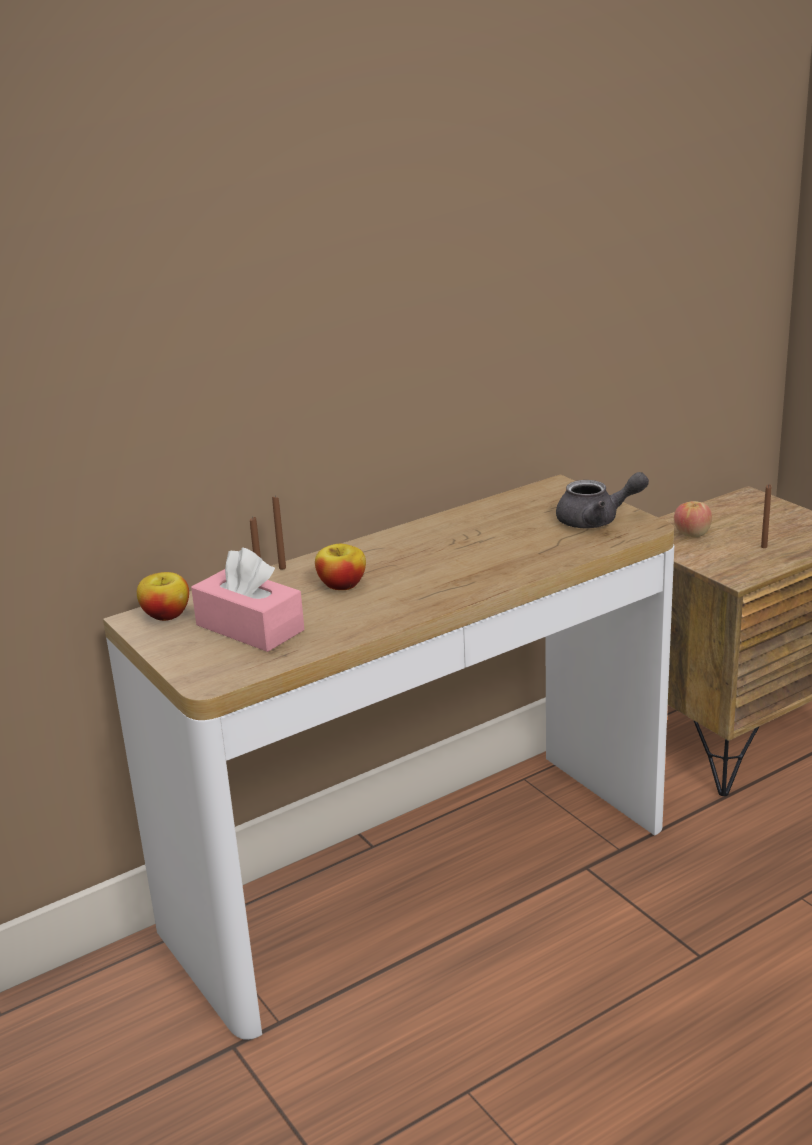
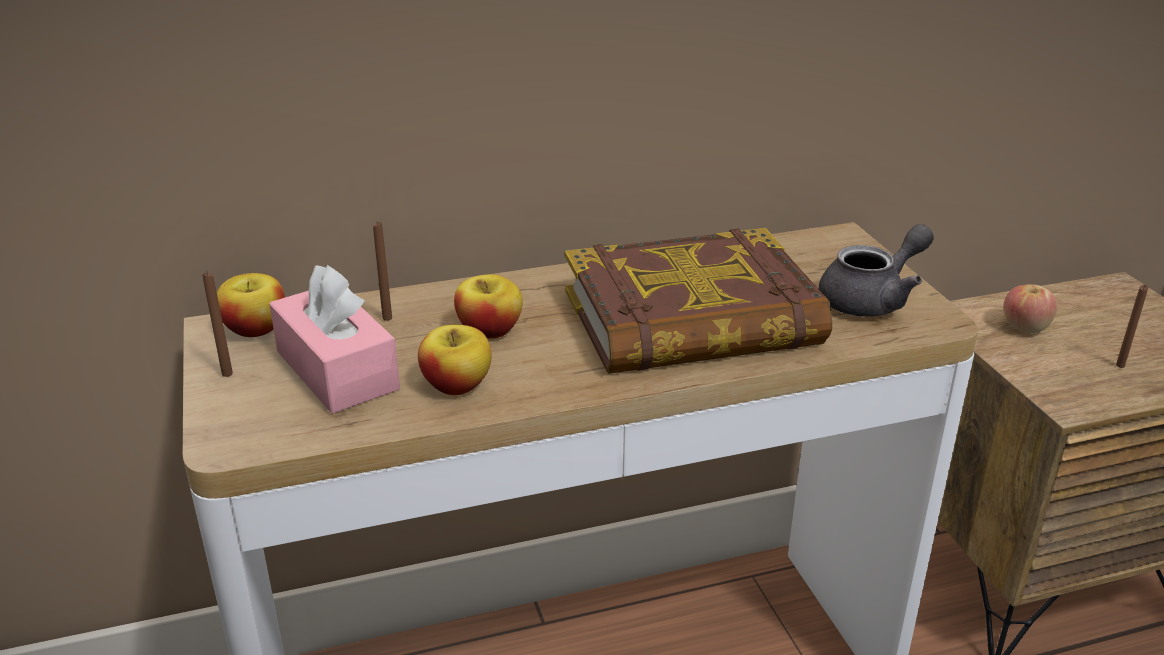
camera: 15 degrees right, 5 degrees up
(282, 568) = (435, 289): brown candle -> brown candle (227, 374)
(342, 620) = (456, 385): none -> apple
(481, 554) = (692, 320): none -> book
(596, 520) = (872, 299): grey teapot -> grey teapot turned 45 degrees counterclockwise

